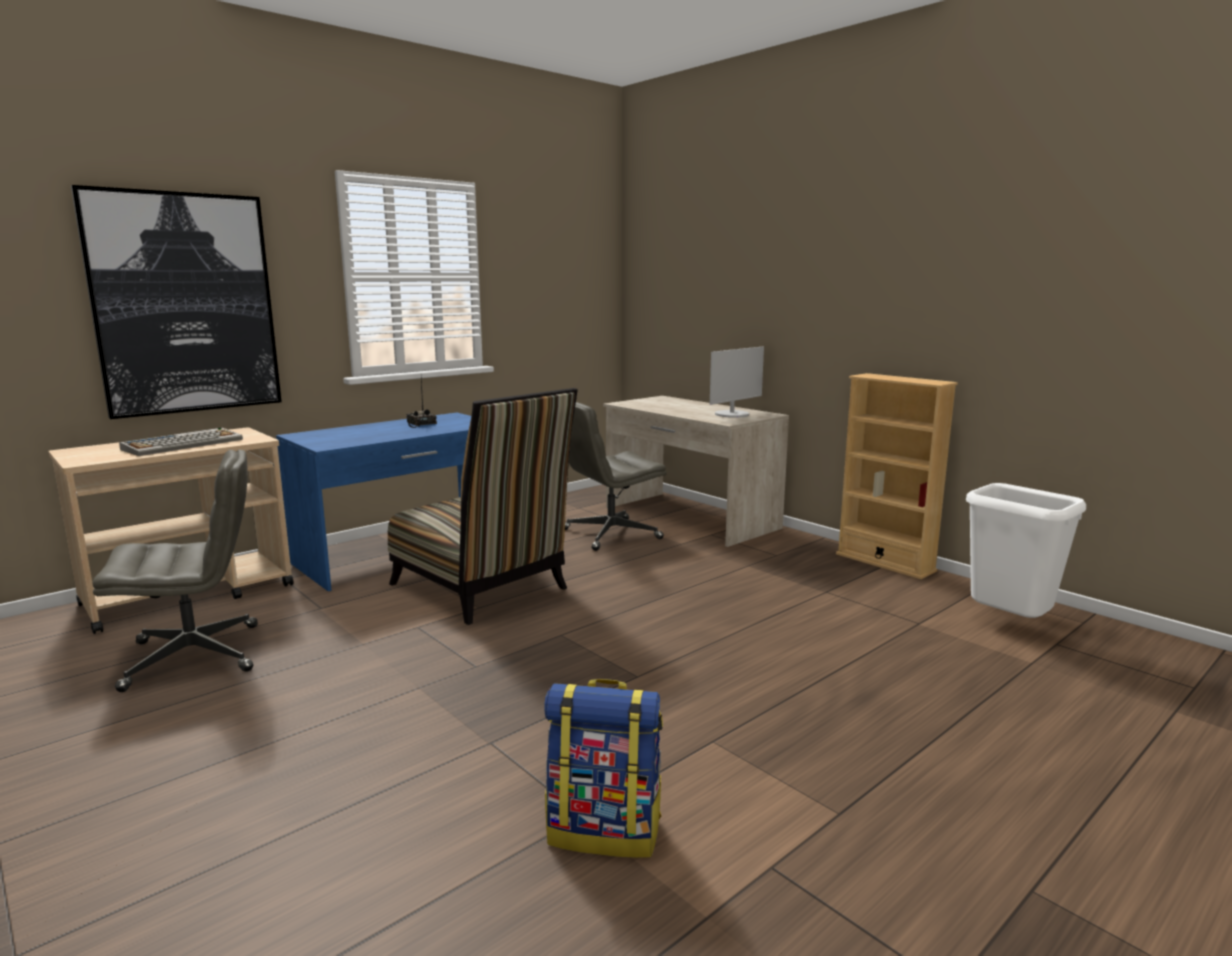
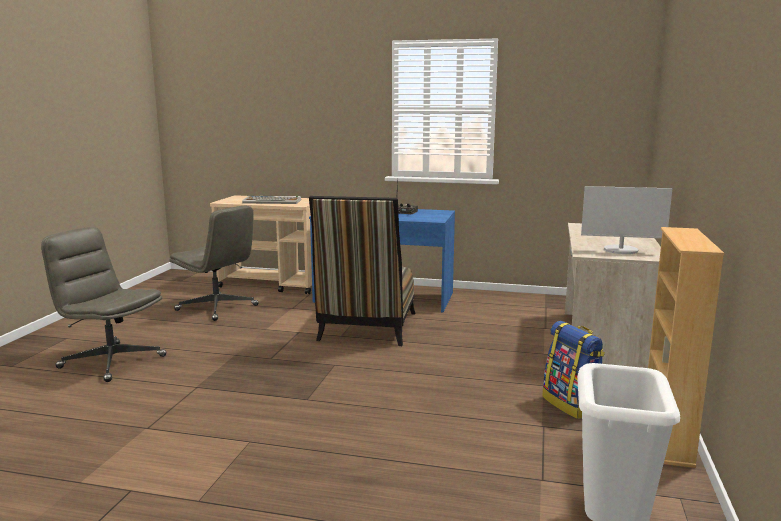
camera: 55 degrees right, 0 degrees up
(185, 304) = (301, 125): picture -> none
(605, 830) = (138, 437): backpack -> backpack (572, 405)
(610, 534) = (514, 330): grey office chair -> grey office chair (111, 362)

